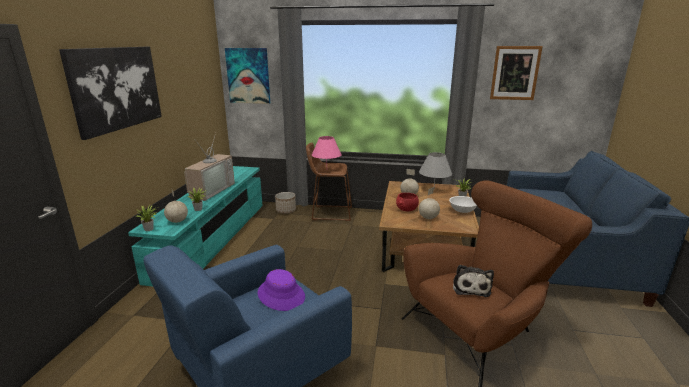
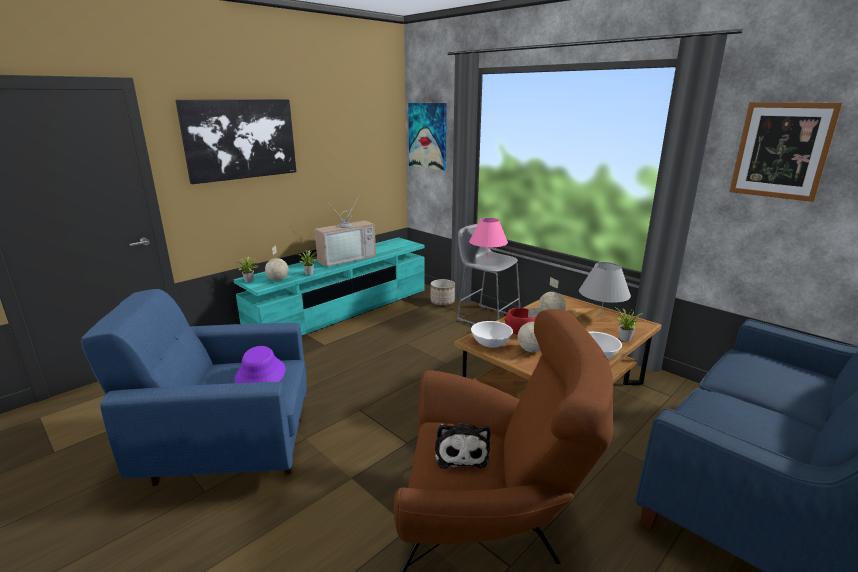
camera: 35 degrees right, 0 degrees up
(329, 213) = (486, 318): brown stool -> grey stool
(401, 221) = (491, 343): none -> white bowl
(471, 287) = (461, 452): plush toy -> plush toy turned 45 degrees counterclockwise

